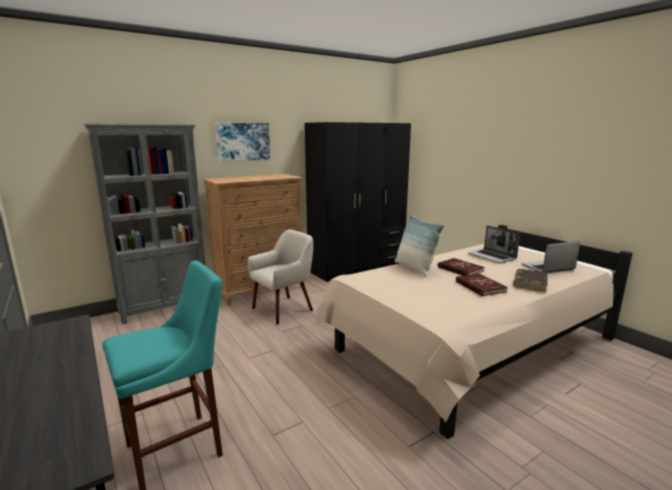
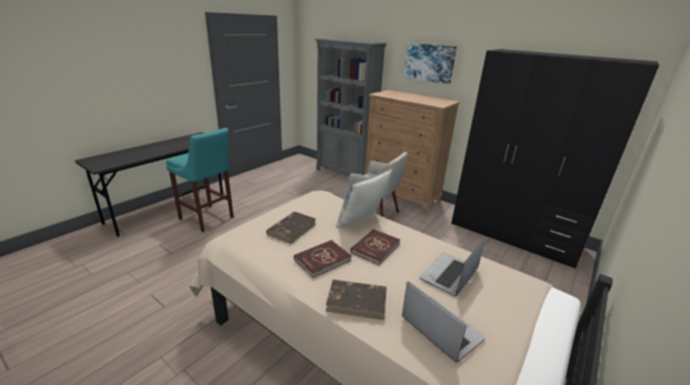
camera: 70 degrees right, 10 degrees up
(426, 293) = (292, 229): none -> brown book

